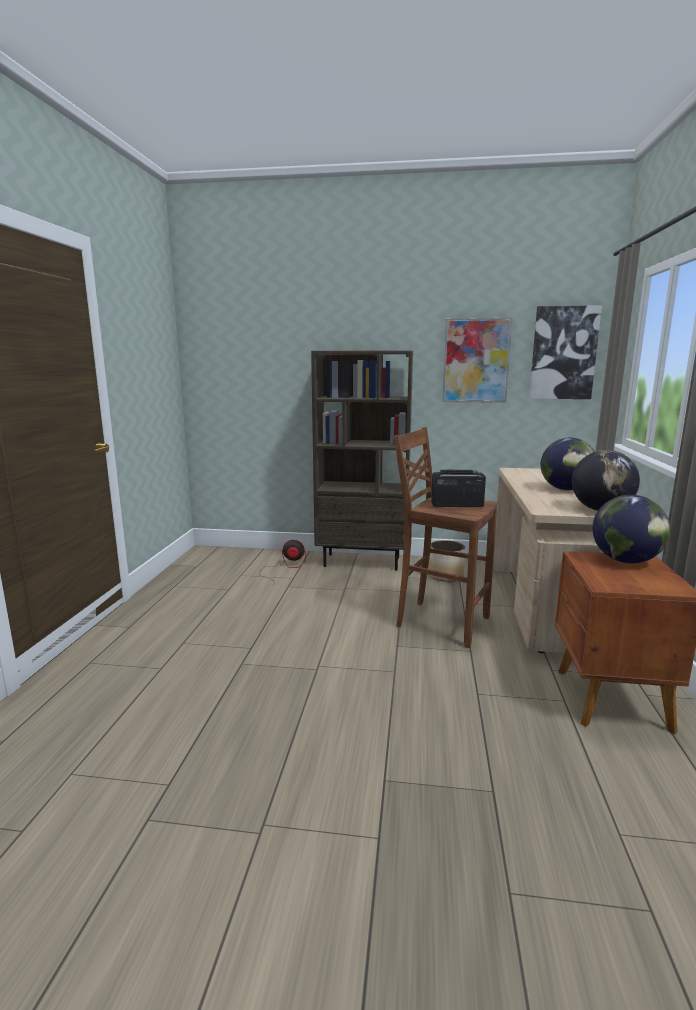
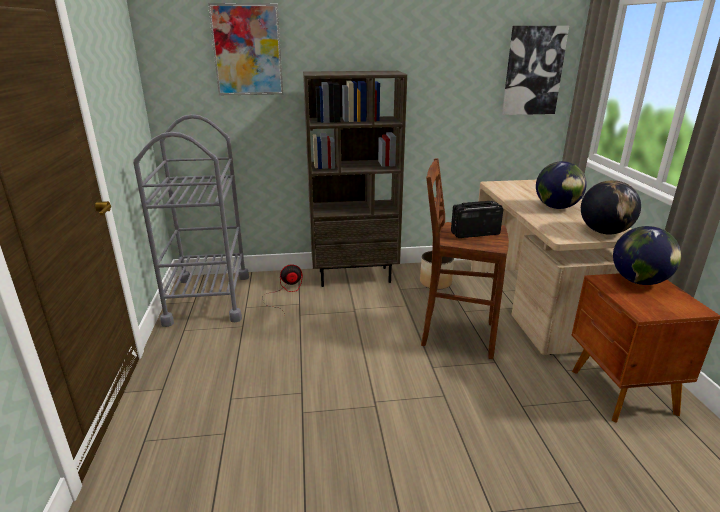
camera: 15 degrees left, 10 degrees up
(211, 565) = (208, 299): none -> grey cart
(476, 361) = (456, 79): picture -> picture (247, 50)

